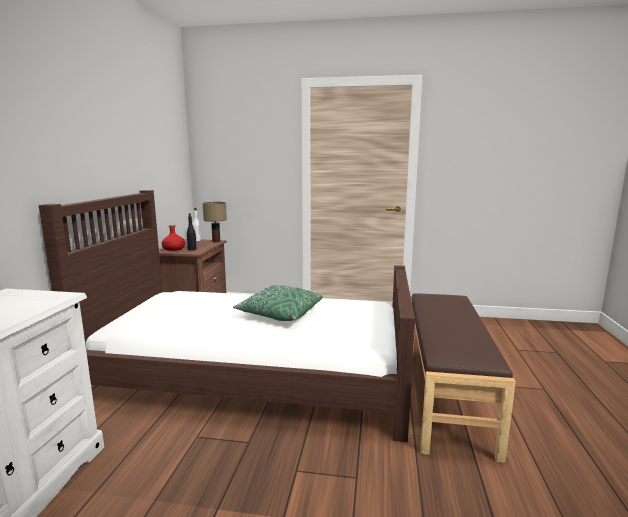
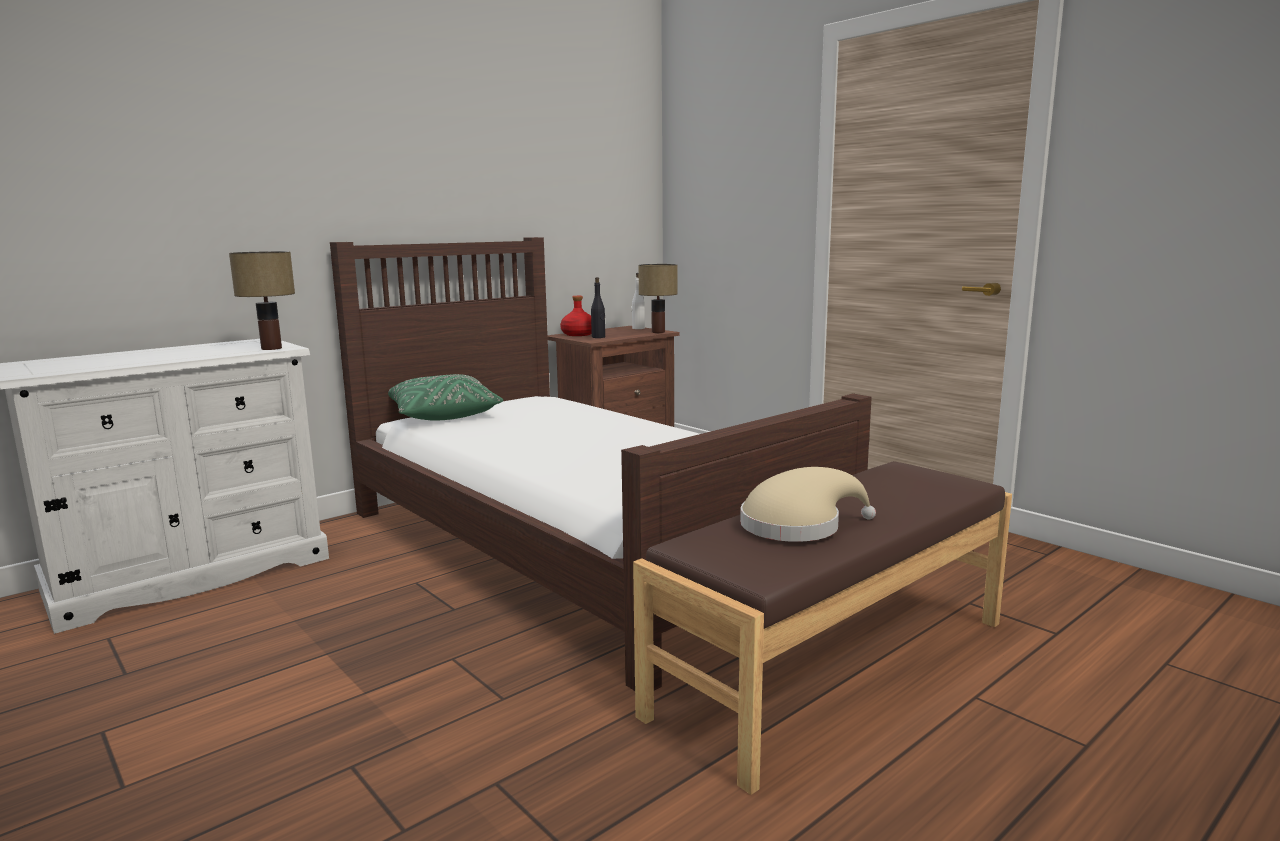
camera: 40 degrees right, 0 degrees up
(53, 298) = (272, 348): none -> table lamp
(280, 314) = (606, 444): green pillow -> green pillow (442, 415)
(454, 334) = (797, 526): none -> beige hat

